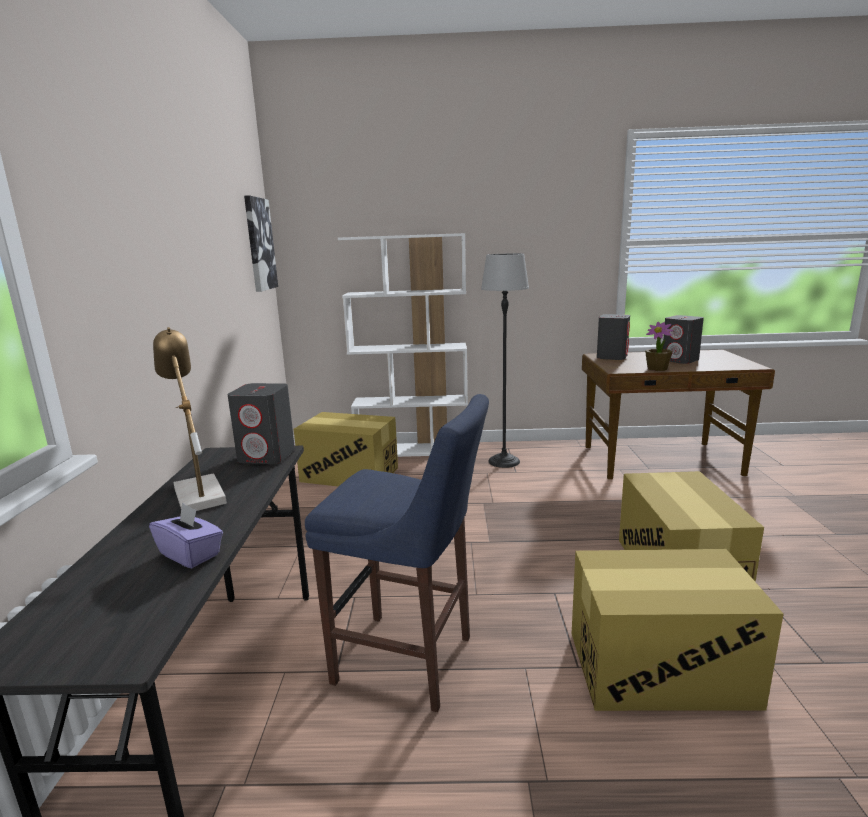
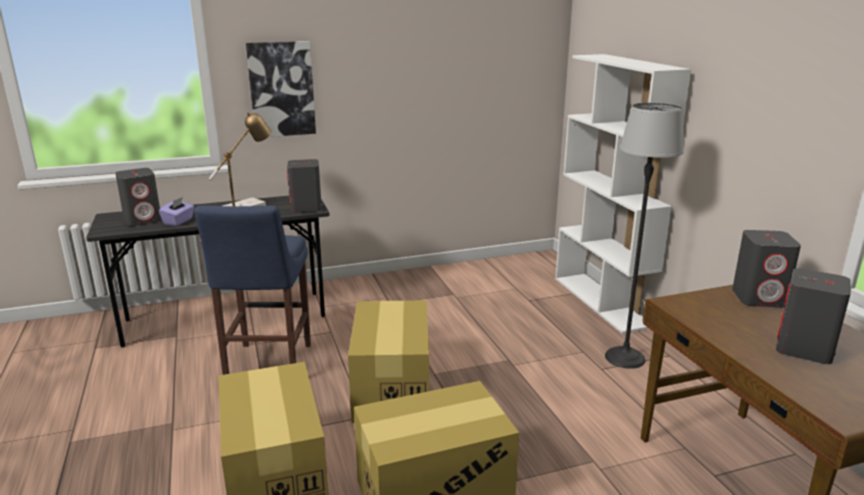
camera: 70 degrees right, 5 degrees up
(116, 598) = (143, 219): none -> grey speaker
(259, 244) = (531, 52): picture -> picture (281, 89)
(349, 474) = (516, 285): cardboard box -> cardboard box (392, 388)
(657, 369) = (714, 330): potted plant -> none

